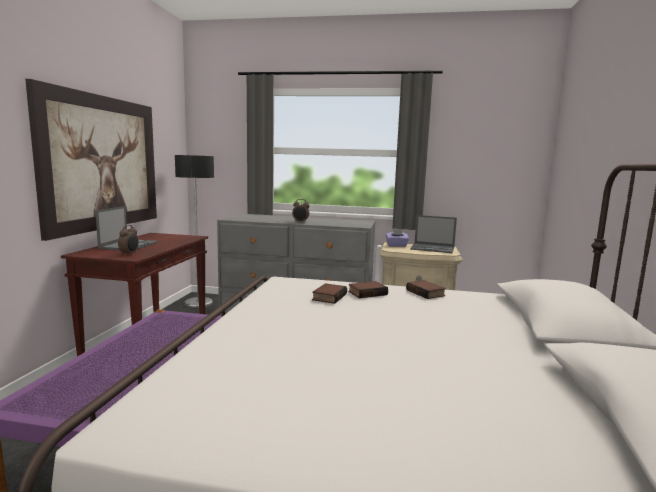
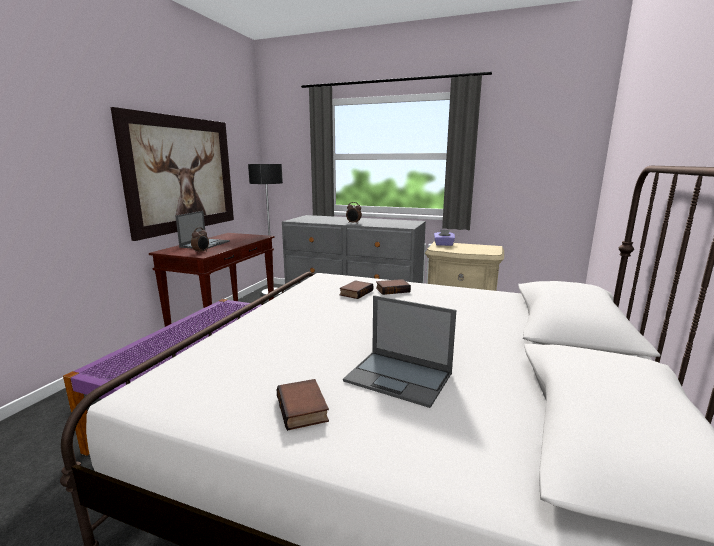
camera: 10 degrees right, 5 degrees up
(426, 293) = (448, 291): book -> book (304, 409)
(433, 248) = (478, 248): laptop -> laptop (400, 377)

